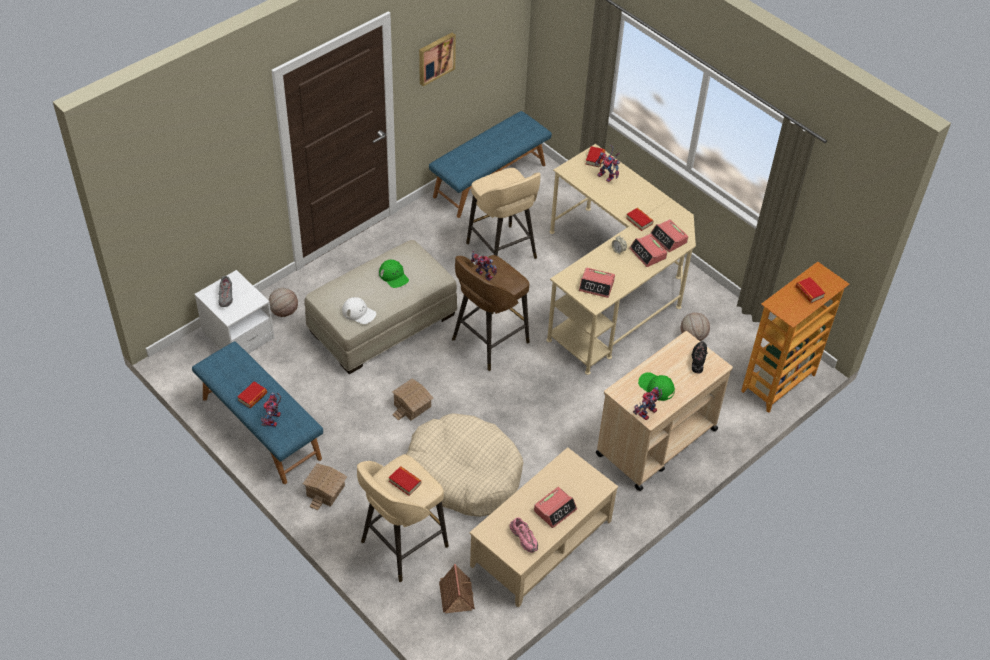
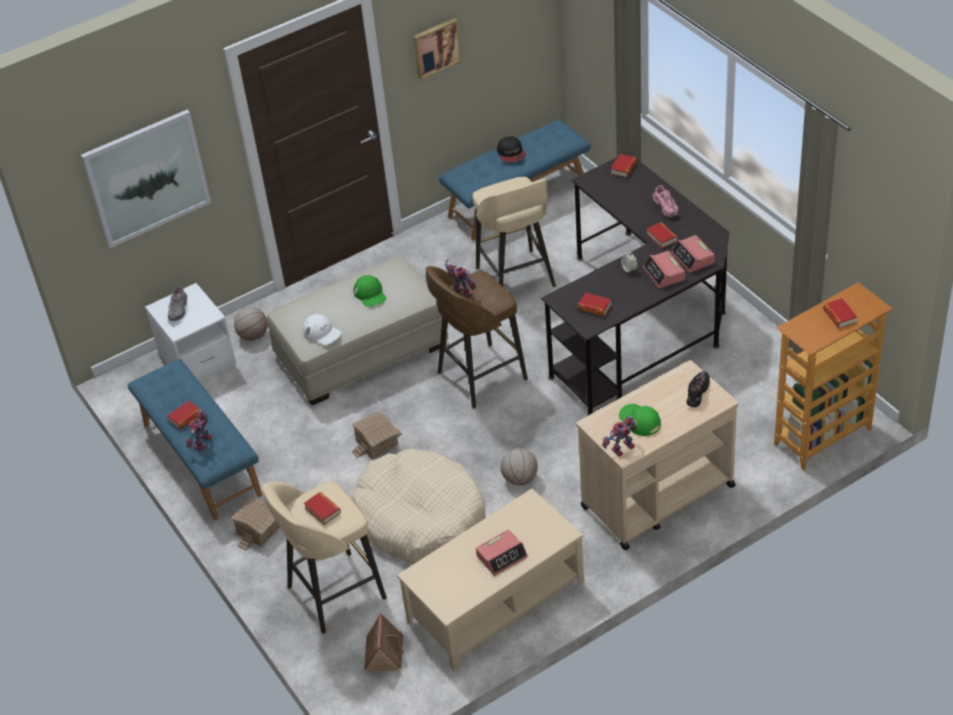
camera: 15 degrees right, 5 degrees down
(202, 185) = (146, 178): none -> picture
(488, 143) = (511, 153): none -> cap
(524, 538) = (458, 586): pink shoe -> pink shoe (666, 208)
(596, 286) = (594, 307): alarm clock -> book
(607, 176) = (634, 188): toy robot -> none
(613, 287) = (641, 322): beige desk -> black desk
(693, 336) = (726, 380): basketball -> basketball (520, 479)

